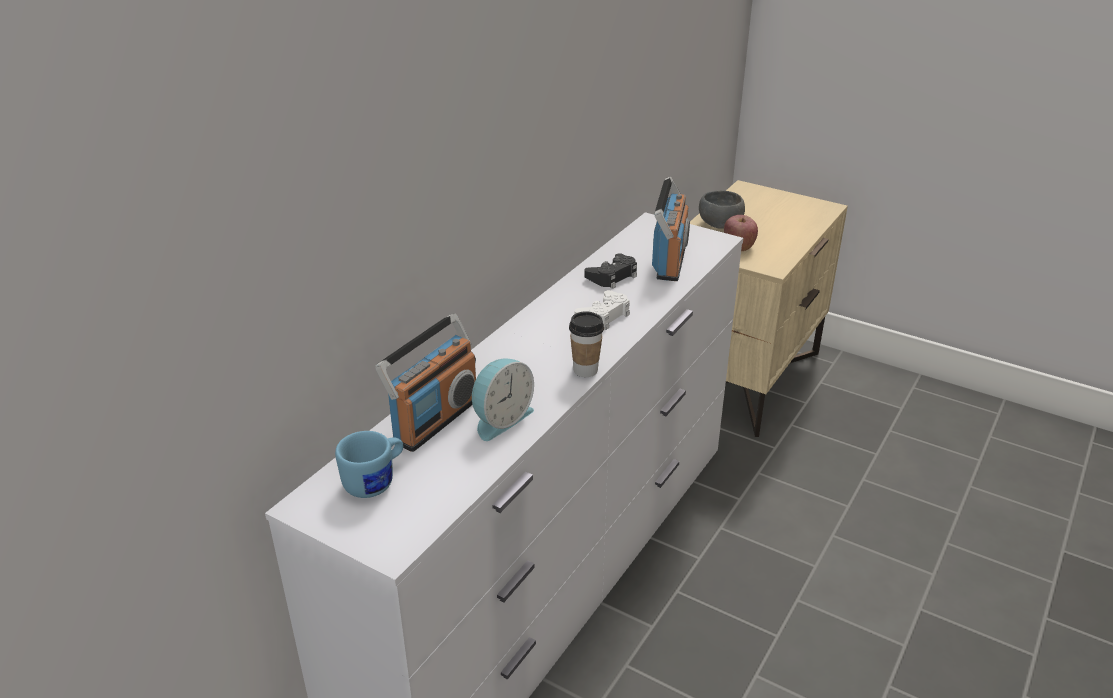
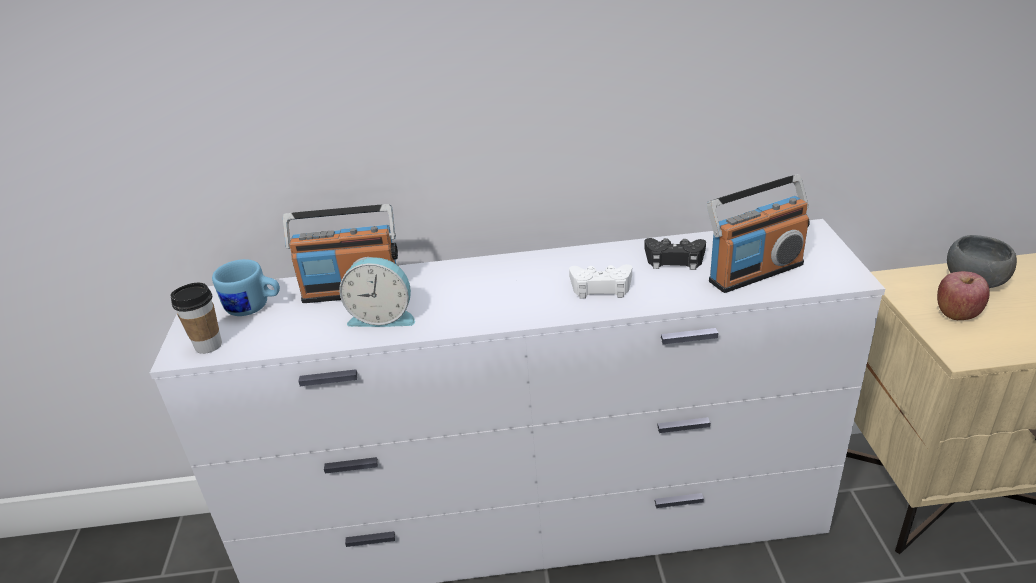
camera: 55 degrees right, 0 degrees up
(585, 370) = (501, 319): cup -> cup (208, 345)

